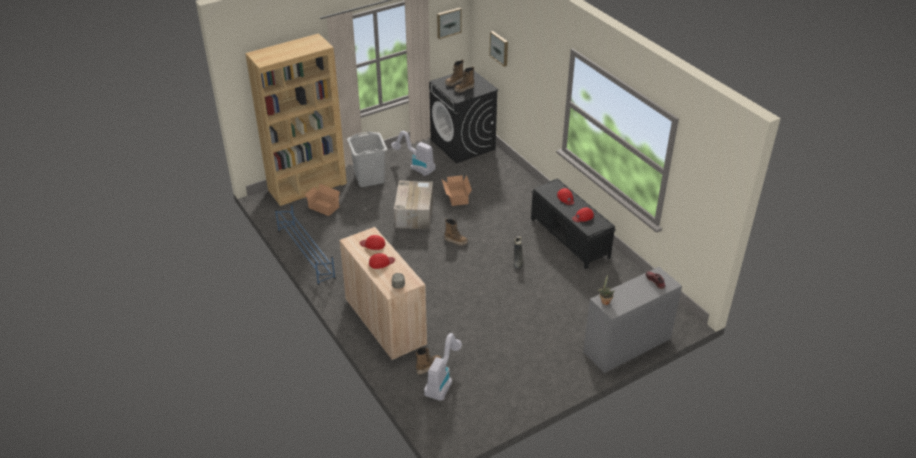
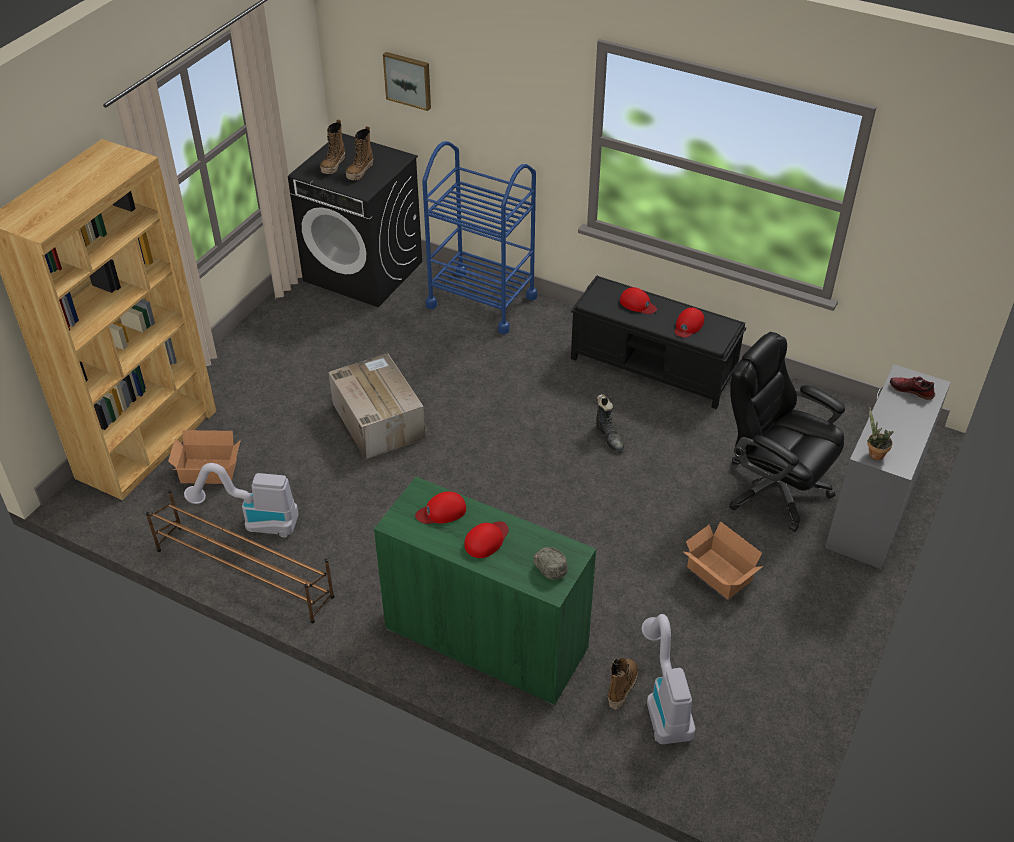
camera: 30 degrees left, 5 degrees up
(306, 253) = (243, 572): blue shoe rack -> brown shoe rack
(369, 178) = (250, 386): grey laundry basket -> none
(385, 322) = (486, 639): beige cabinet -> green cabinet
(415, 166) = (315, 336): vacuum cleaner -> vacuum cleaner (253, 522)
(448, 22) = (292, 58): picture -> none
(456, 198) = (426, 366): cardboard box -> cardboard box (718, 576)
(456, 241) = (485, 442): boot -> none
(509, 177) = (481, 301): none -> blue cart
(581, 315) = (773, 488): none -> black office chair

